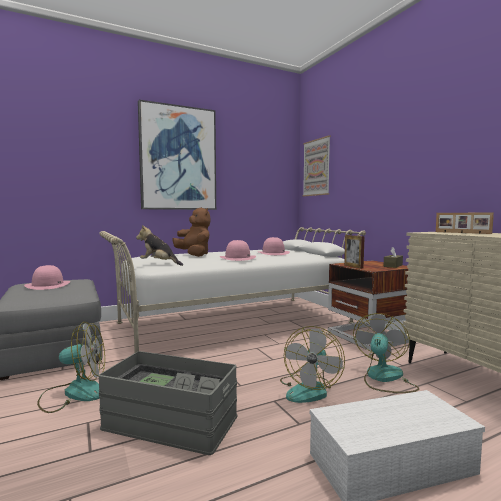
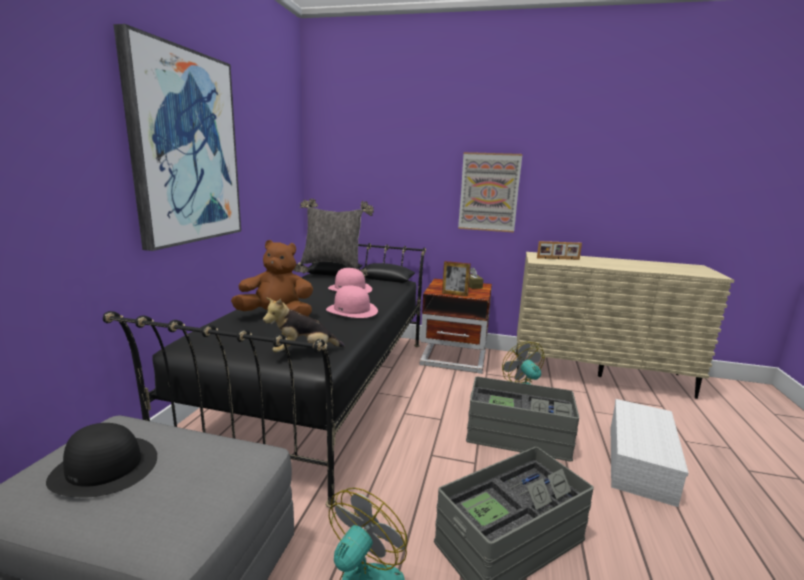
camera: 50 degrees left, 10 degrees up
(48, 285) = (105, 468): pink hat -> black hat
(235, 323) = (319, 390): white bed -> black bed
(288, 249) = (333, 275): none -> pillow
(309, 389) = (518, 434): fan -> grey storage box
(316, 167) = (340, 163): picture -> picture (489, 192)

